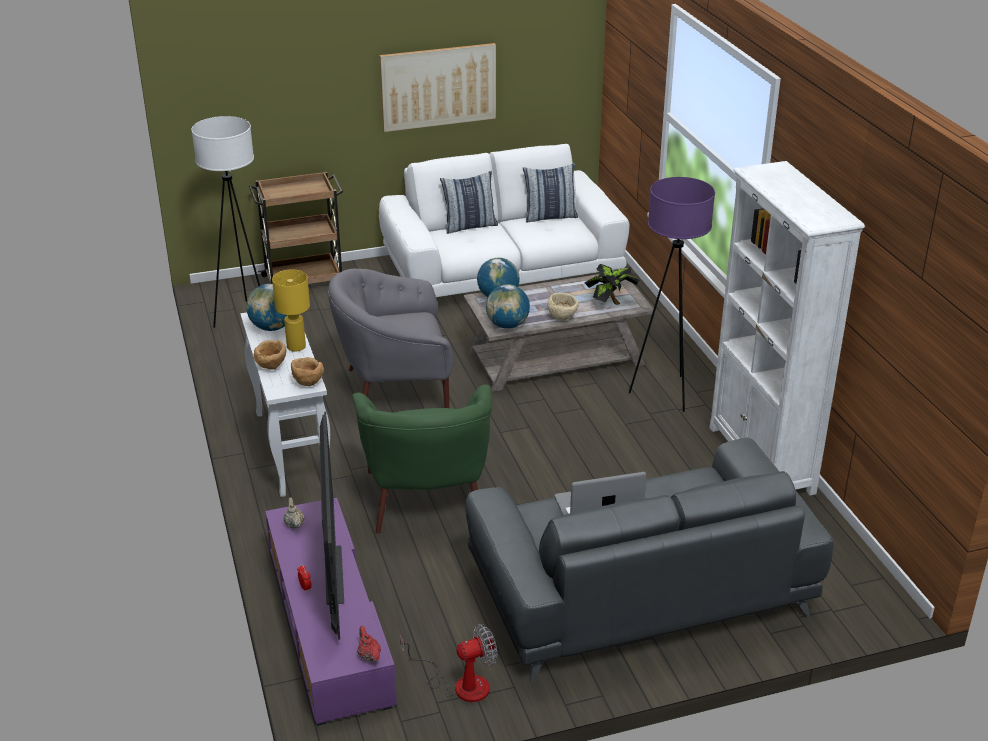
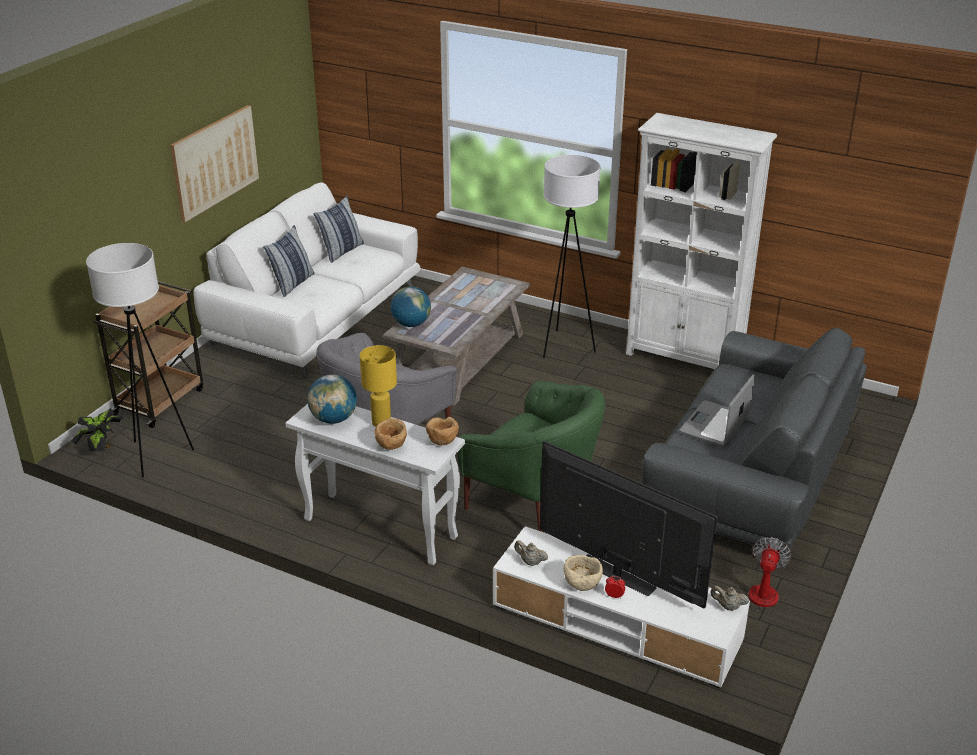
camera: 45 degrees left, 0 degrees up
(329, 624) = (616, 623): purple tv stand -> white tv stand
(369, 655) = (728, 607): red teapot -> beige teapot
(507, 325) = (453, 340): globe -> none
(562, 317) = (480, 316): beige bowl -> beige bowl (582, 584)
(610, 304) = (495, 292): potted plant -> potted plant (102, 450)
(665, 393) = (565, 346): purple floor lamp -> white floor lamp

